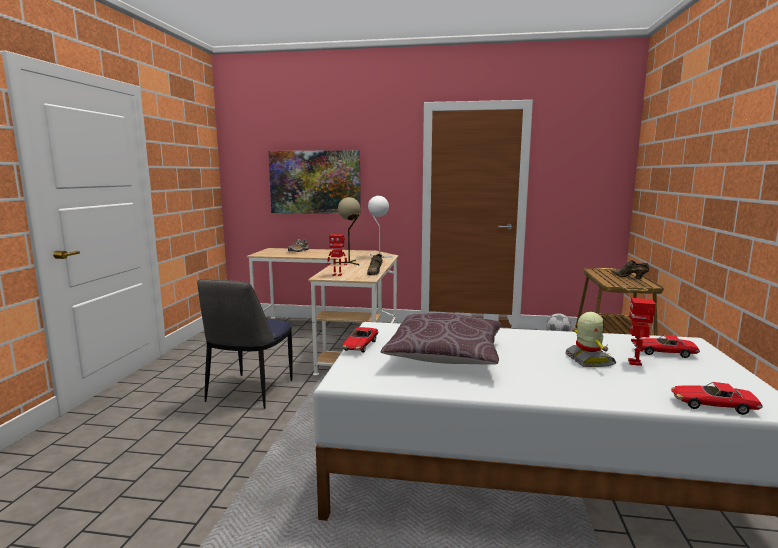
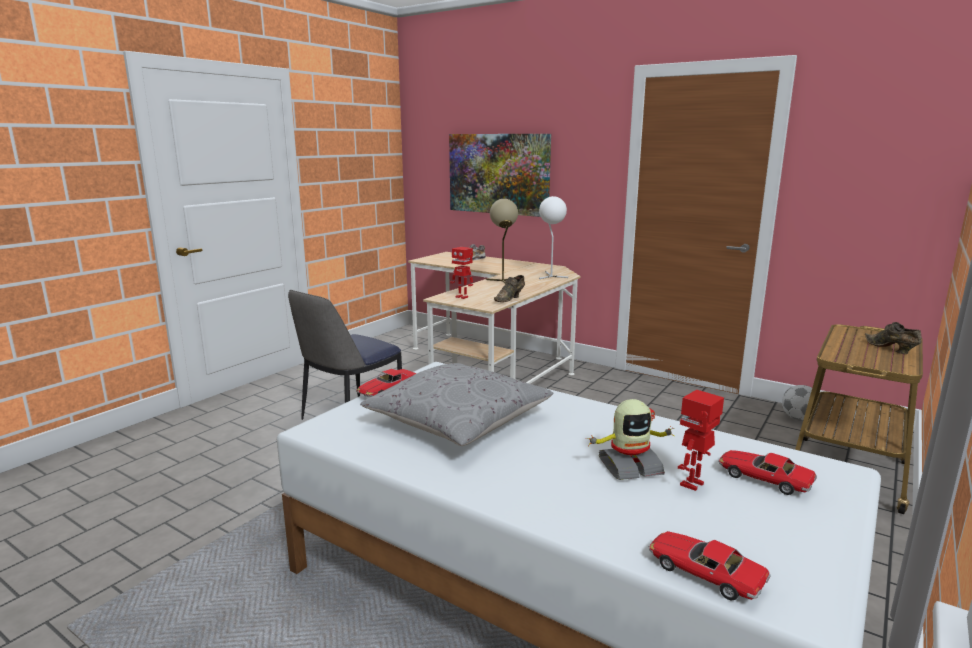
camera: 25 degrees right, 5 degrees up
(445, 355) = (459, 422): brown pillow -> grey pillow
(588, 360) = (629, 466): toy robot -> toy robot turned 60 degrees clockwise

